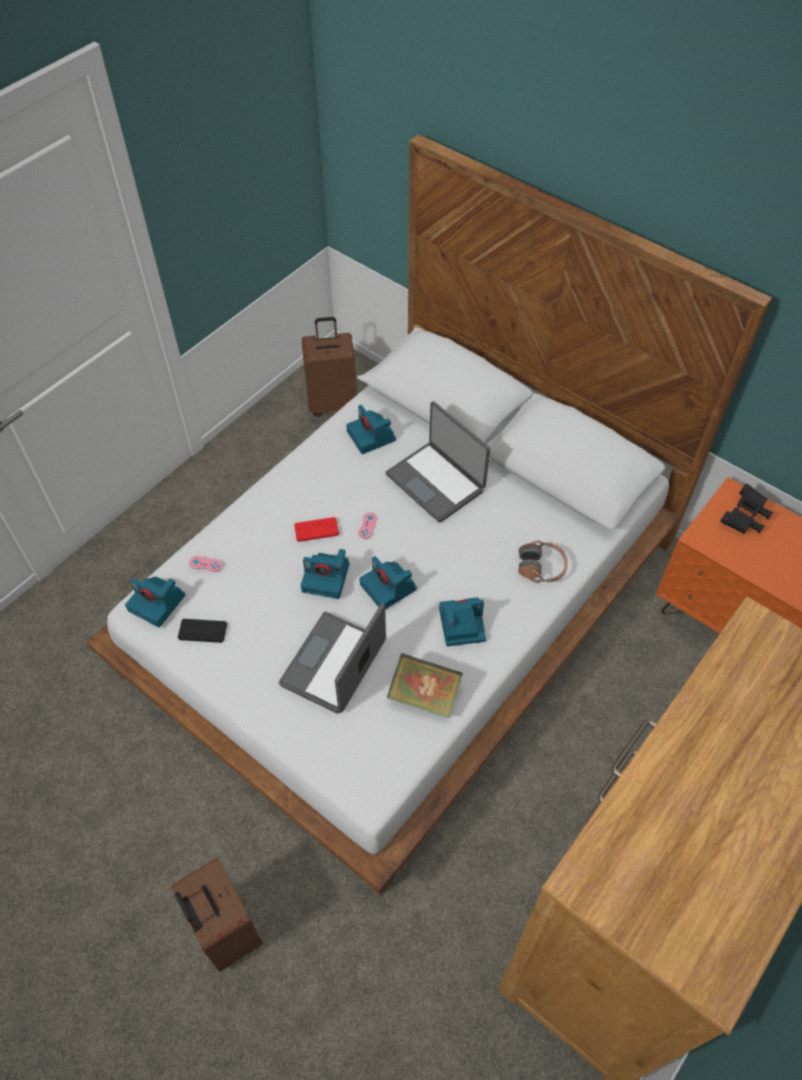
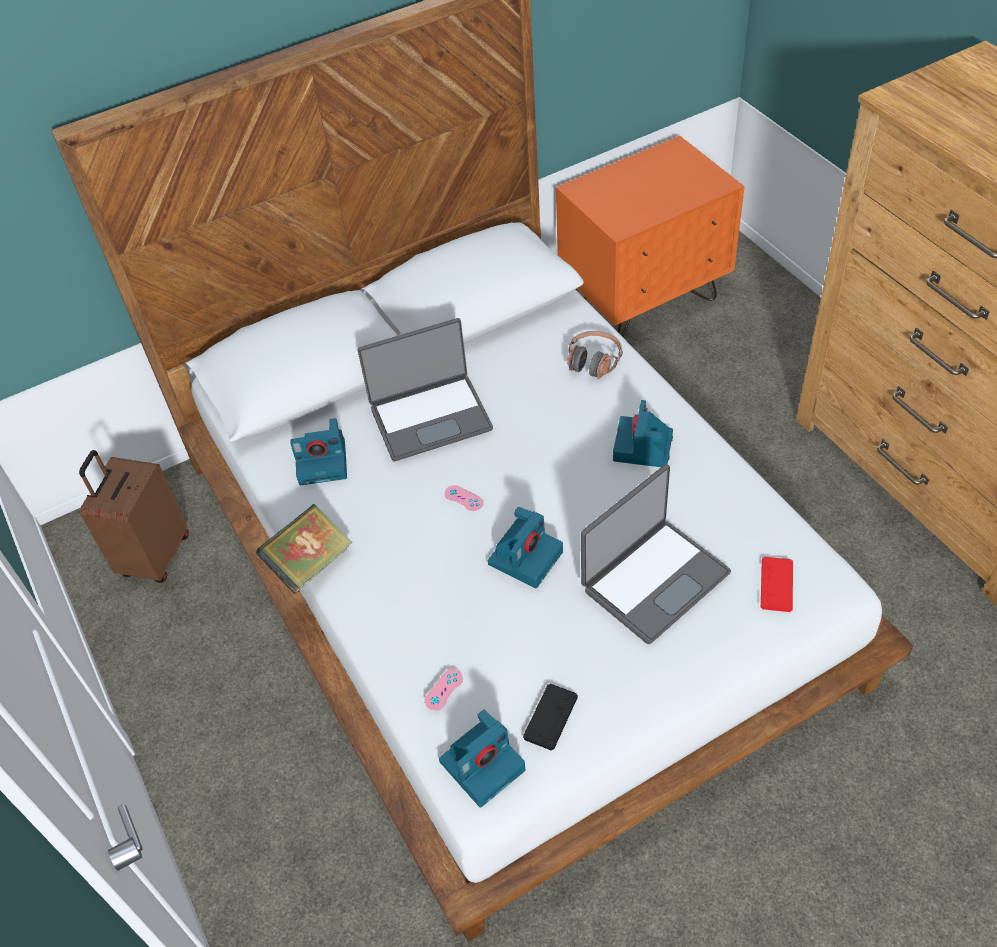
camera: 65 degrees left, 5 degrees down
(225, 931) = (892, 869): brown suitcase -> none
(316, 530) = (445, 552): red game controller -> red game controller (776, 585)
(335, 664) = (653, 580): laptop -> laptop turned 90 degrees counterclockwise
(389, 587) = (565, 499): camera -> none
(424, 695) = (723, 504): book -> book (310, 563)
(745, 518) = (611, 191): black binoculars -> none

